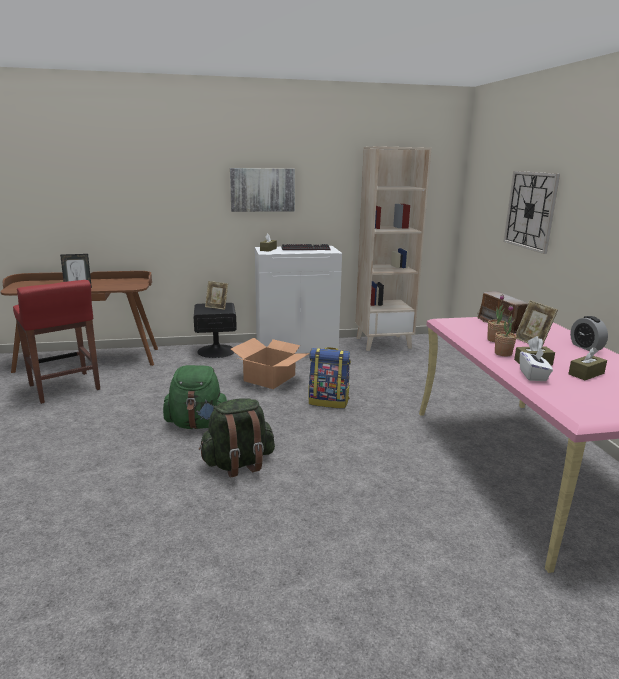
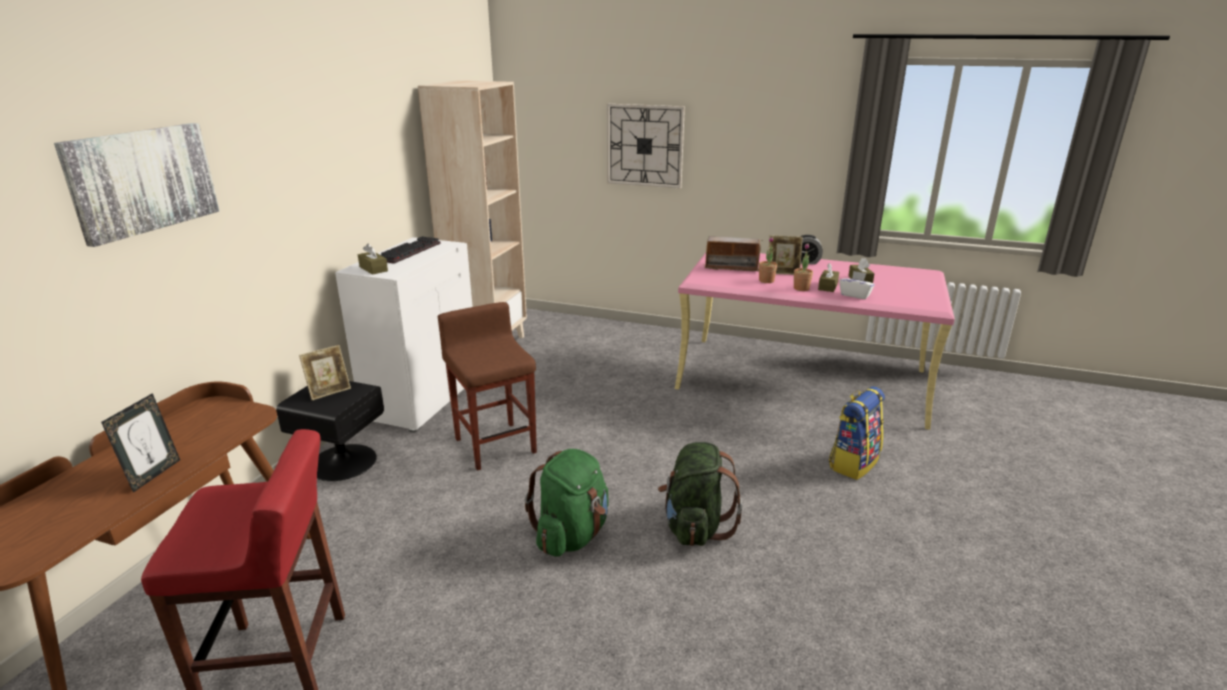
camera: 60 degrees left, 5 degrees up
(262, 190) = (324, 175): picture -> picture (142, 180)
(270, 378) = (495, 445): cardboard box -> brown stool
(329, 402) = (601, 426): backpack -> backpack (853, 463)

